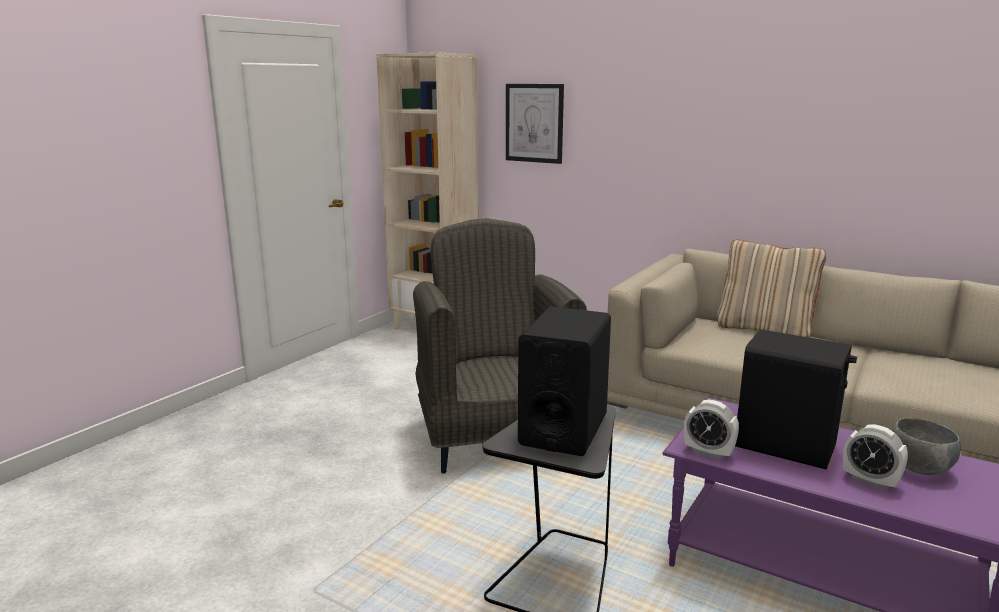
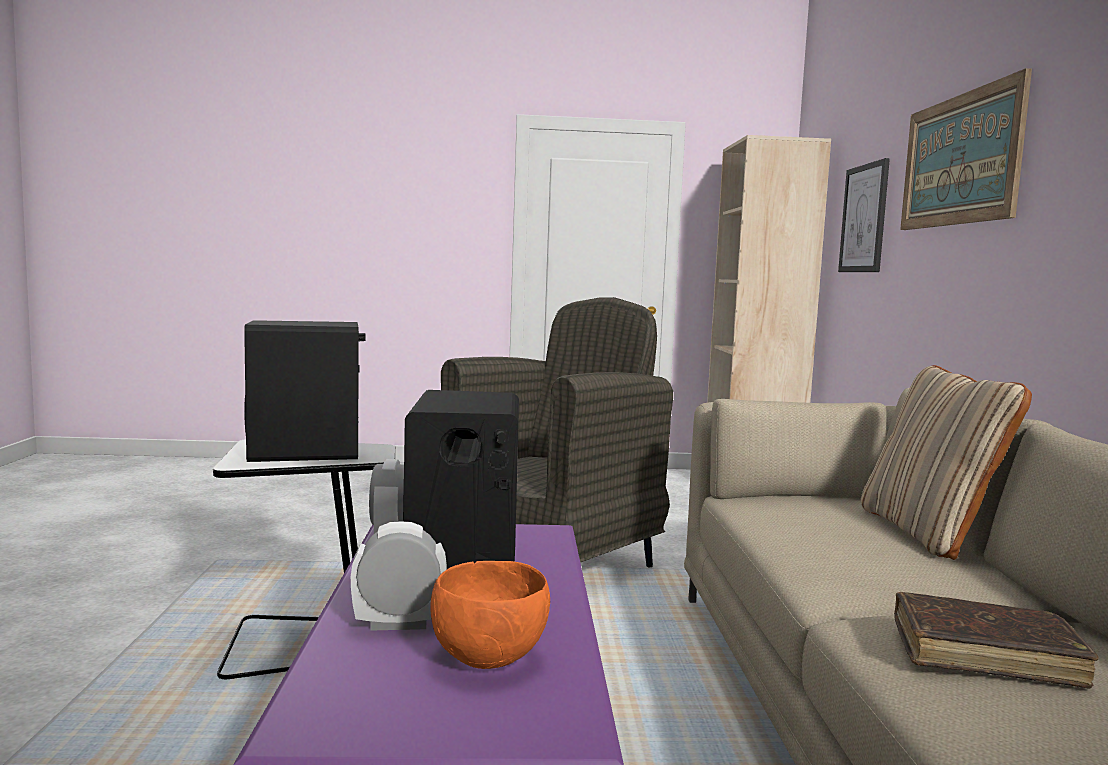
camera: 55 degrees right, 10 degrees down
(651, 99) = (959, 160): none -> picture
(870, 481) = (399, 624): alarm clock -> alarm clock turned 75 degrees clockwise
(919, 469) = (487, 657): grey bowl -> orange bowl
(922, 375) = (984, 655): none -> brown book

